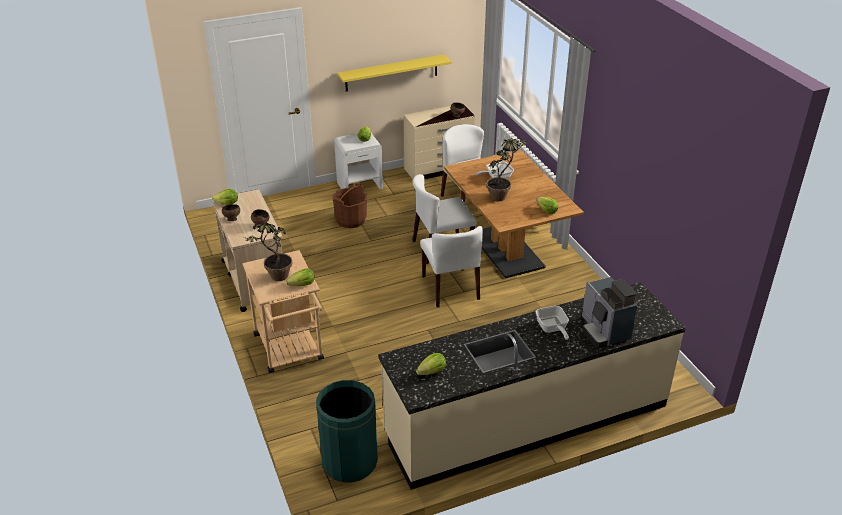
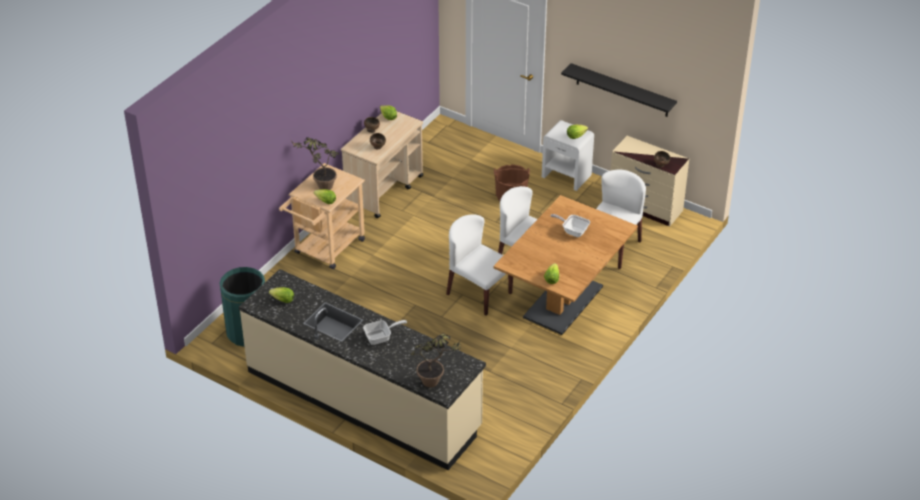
camera: 55 degrees right, 5 degrees up
(391, 73) = (622, 90): yellow shelf -> black shelf
(450, 288) = (478, 293): white chair -> white chair turned 90 degrees clockwise
(502, 195) = (549, 245): potted plant -> potted plant (436, 383)
(552, 329) = (381, 337): frying pan -> frying pan turned 150 degrees counterclockwise
(604, 331) = (403, 364): coffee machine -> none

